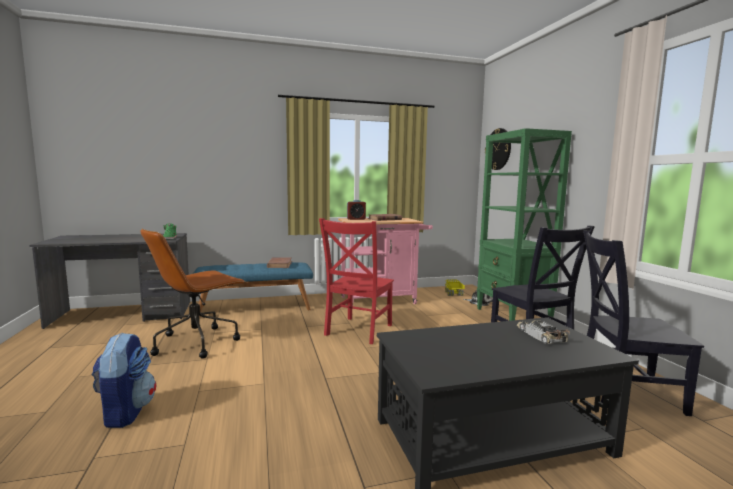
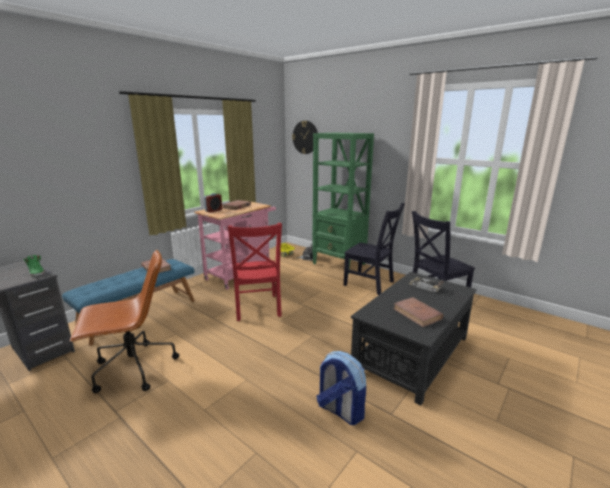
camera: 35 degrees left, 10 degrees up
(126, 412) = (167, 458): backpack -> backpack (340, 410)
(197, 342) = (133, 369): brown office chair -> brown office chair turned 120 degrees counterclockwise
(470, 355) = (417, 314): none -> brown book

